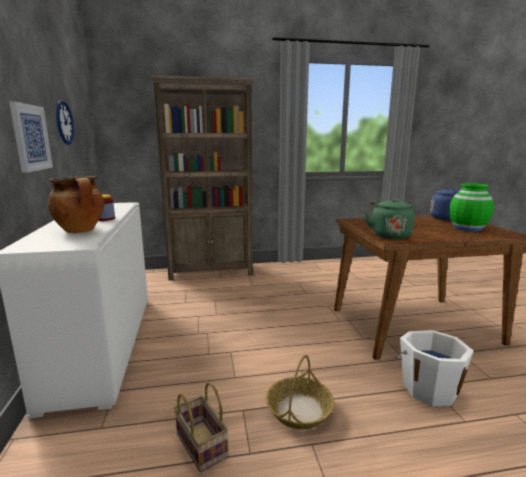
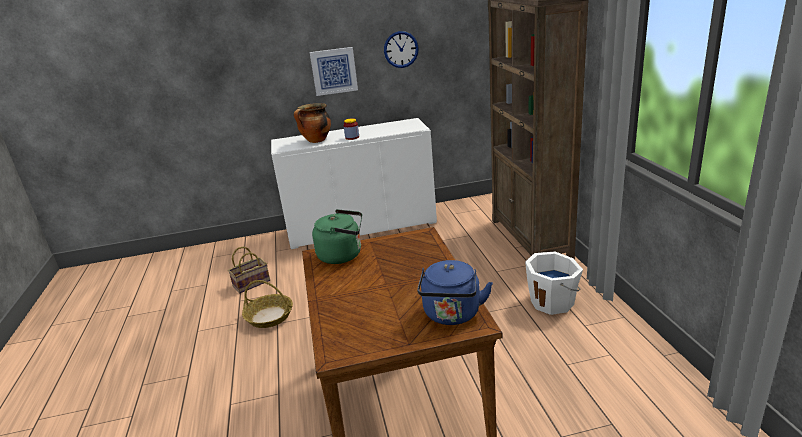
camera: 90 degrees right, 10 degrees up
(429, 388) = (275, 390): white bucket -> white bucket (553, 302)
(468, 228) = (378, 319): green vase -> none

